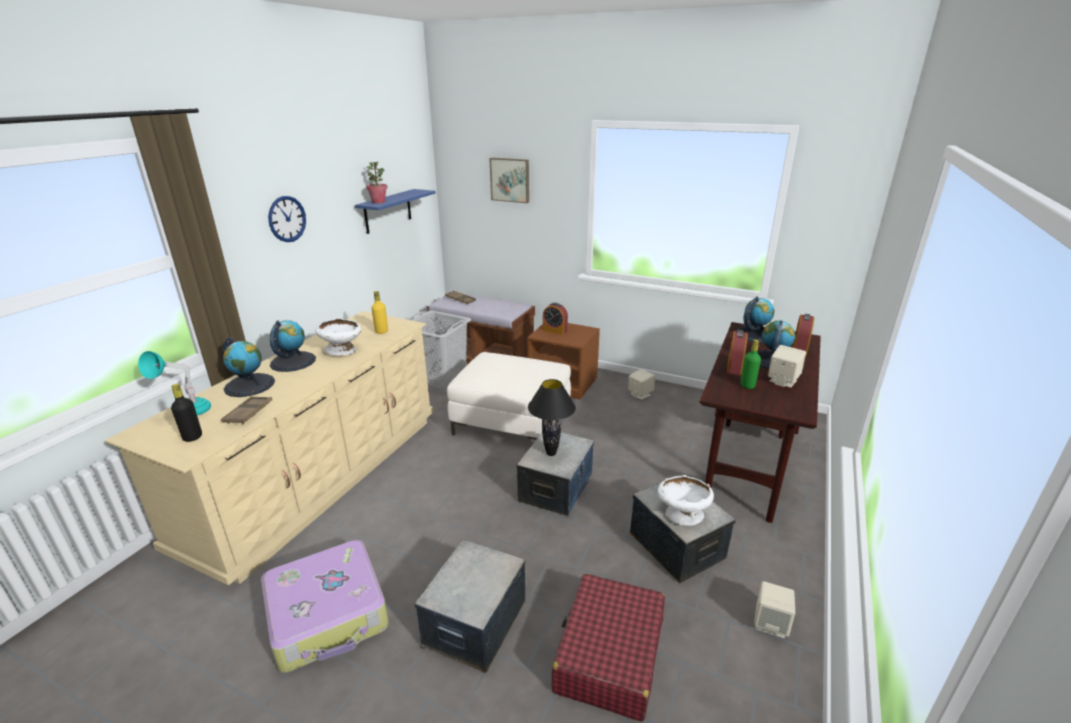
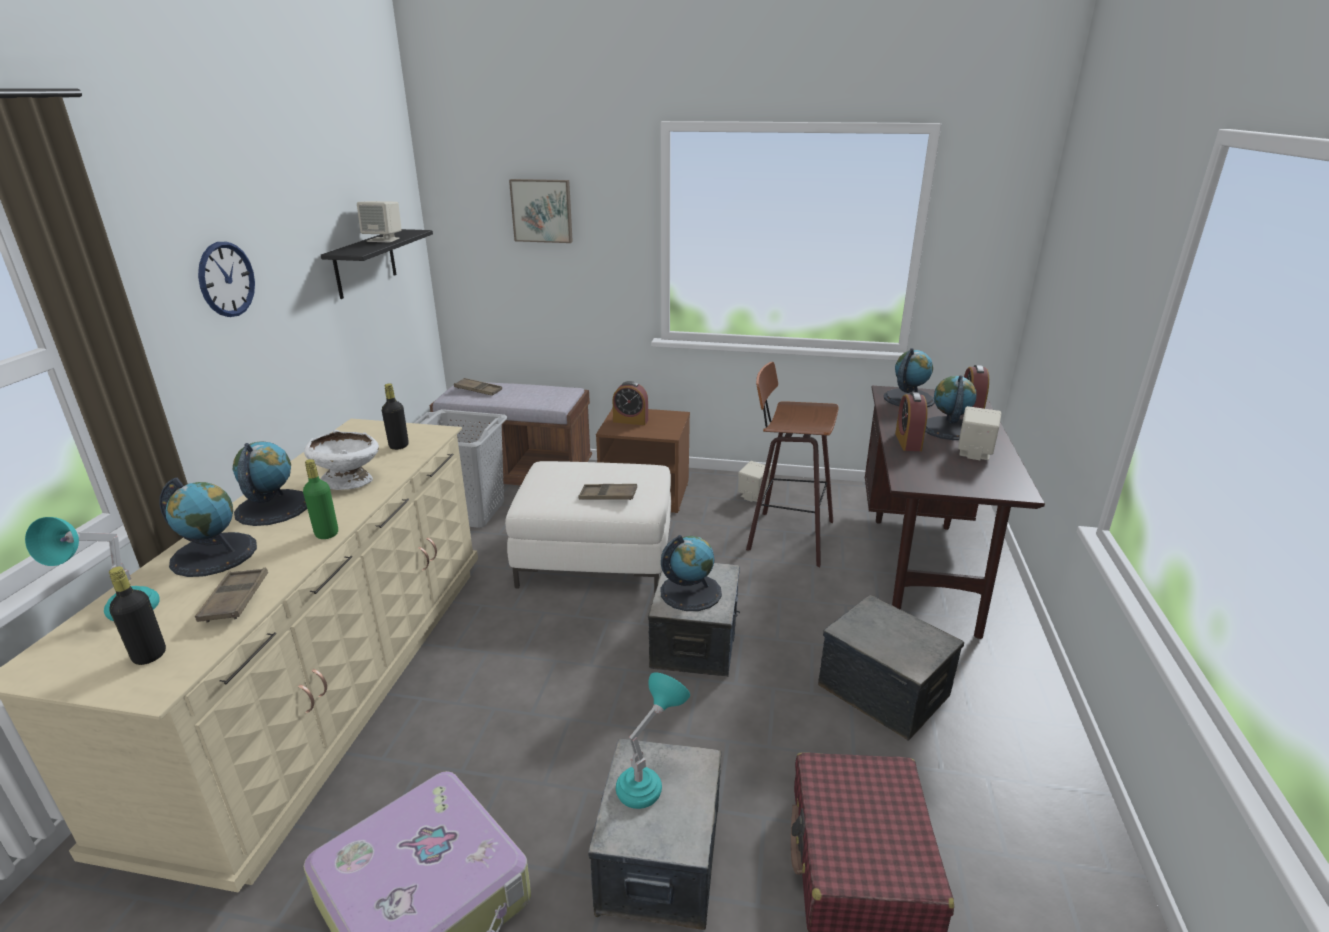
camera: 15 degrees left, 0 degrees up
(378, 202) = (357, 249): potted plant -> none
(381, 331) = (399, 446): yellow bottle -> black bottle
(388, 211) = (365, 263): blue shelf -> black shelf
(469, 569) = (648, 781): none -> turquoise table lamp
(517, 380) = (608, 496): none -> brown tray
(551, 453) = (690, 592): black table lamp -> globe
(652, 426) = (787, 536): none -> stool
(681, 515) = (897, 647): white bowl -> none
(747, 385) = (937, 464): green bottle -> green bottle (326, 534)
(770, 624) = (1036, 769): beige speaker -> beige speaker (384, 240)

